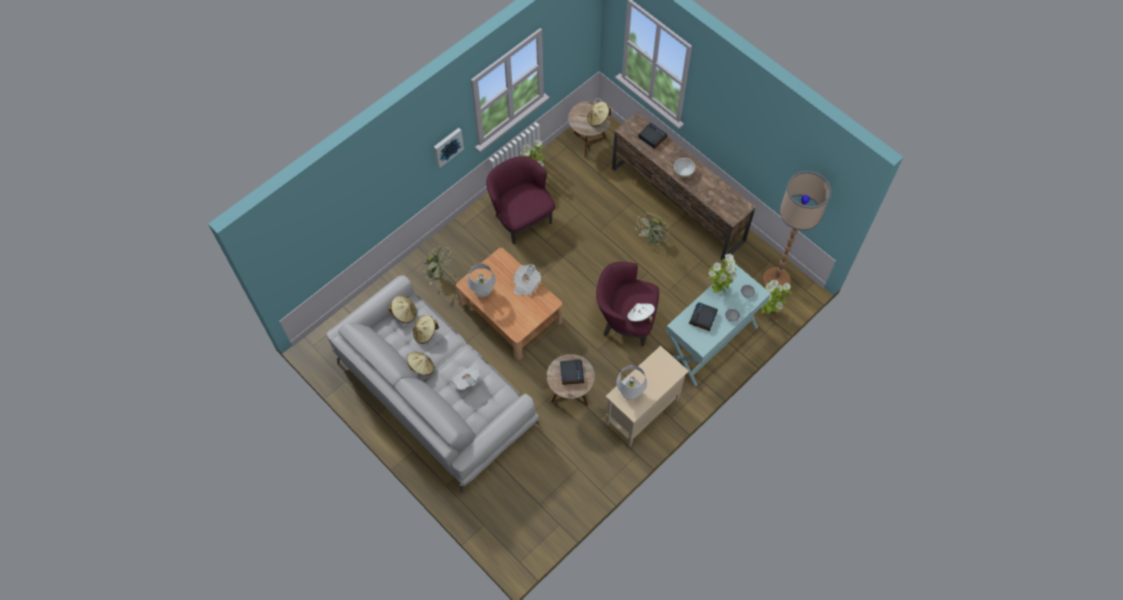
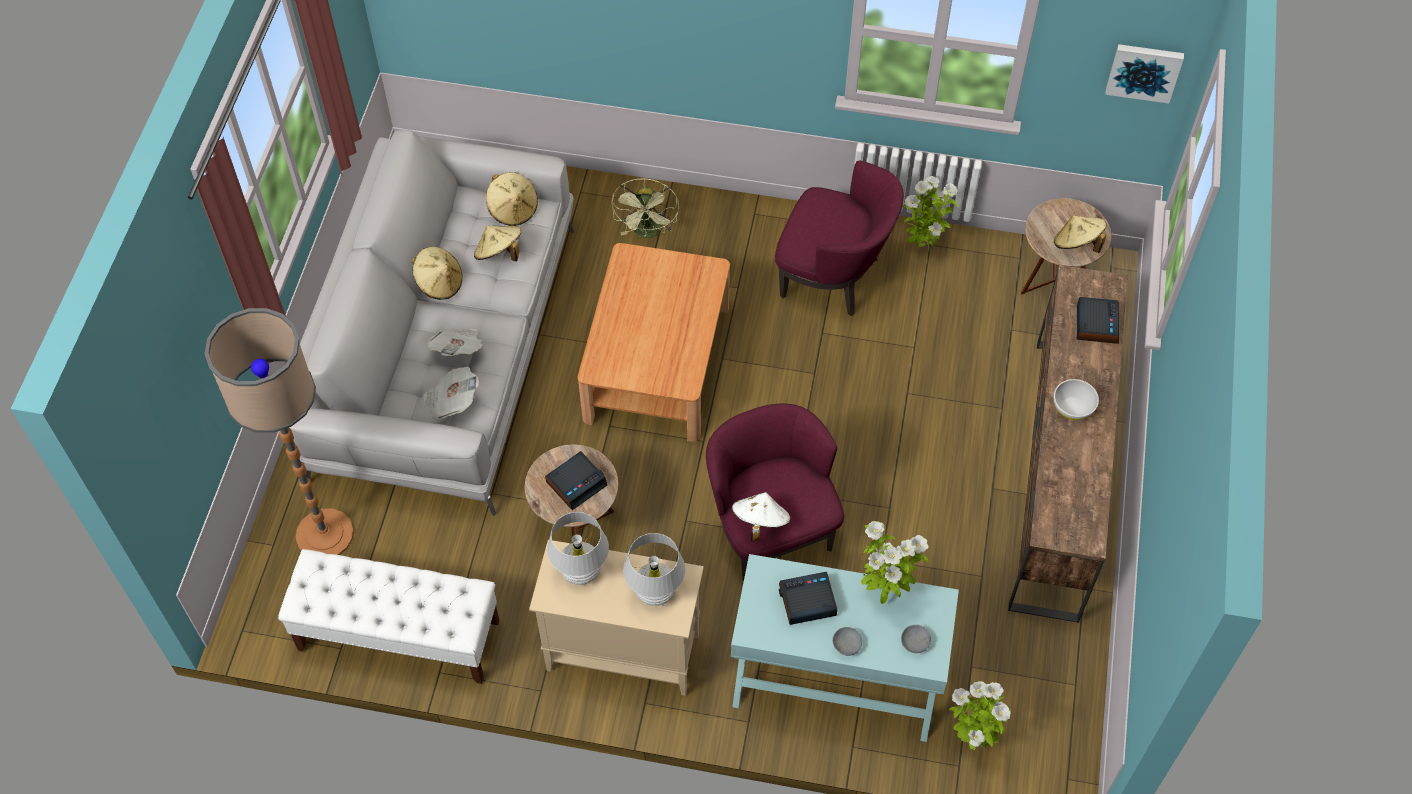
camera: 55 degrees right, 5 degrees down
(447, 146) = (775, 41): picture -> picture (1144, 71)
(483, 291) = (632, 284): white table lamp -> white table lamp (655, 592)
(521, 218) = (834, 277): purple armchair -> purple armchair turned 90 degrees clockwise
(525, 284) = (690, 331): newspaper -> newspaper (452, 401)
(570, 496) = (398, 635): none -> white bench
(652, 239) = (955, 478): green fan -> none
(776, 279) = (1046, 717): floor lamp -> floor lamp (324, 534)

